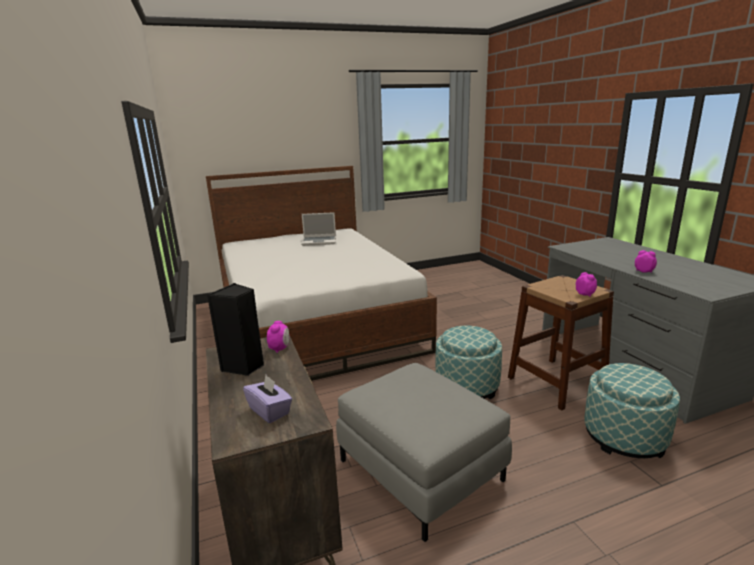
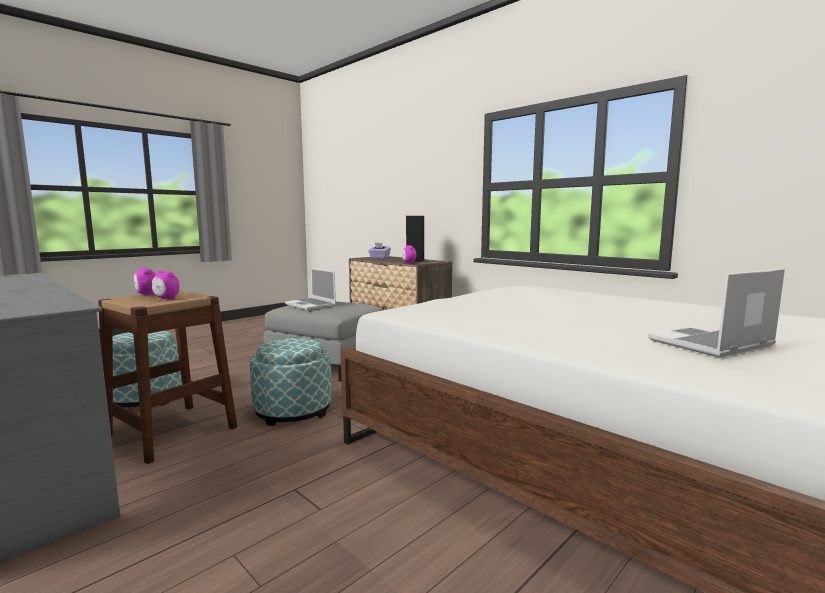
camera: 155 degrees right, 10 degrees down
(440, 401) = (311, 305): none -> laptop
(644, 271) = (31, 286): alarm clock -> alarm clock (166, 298)

